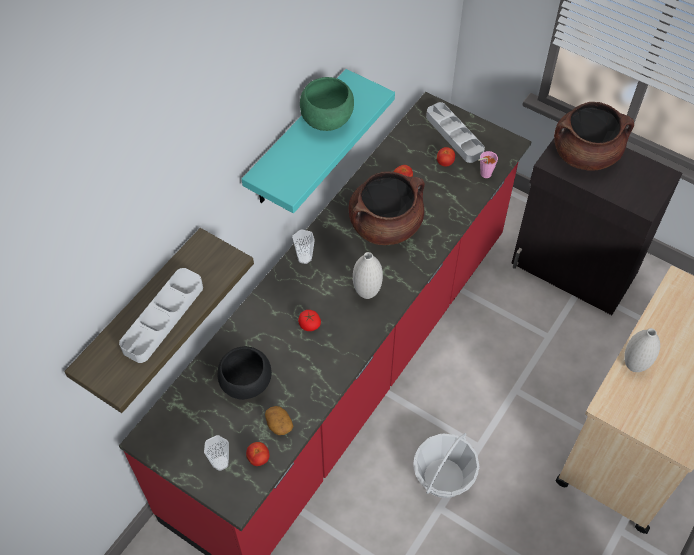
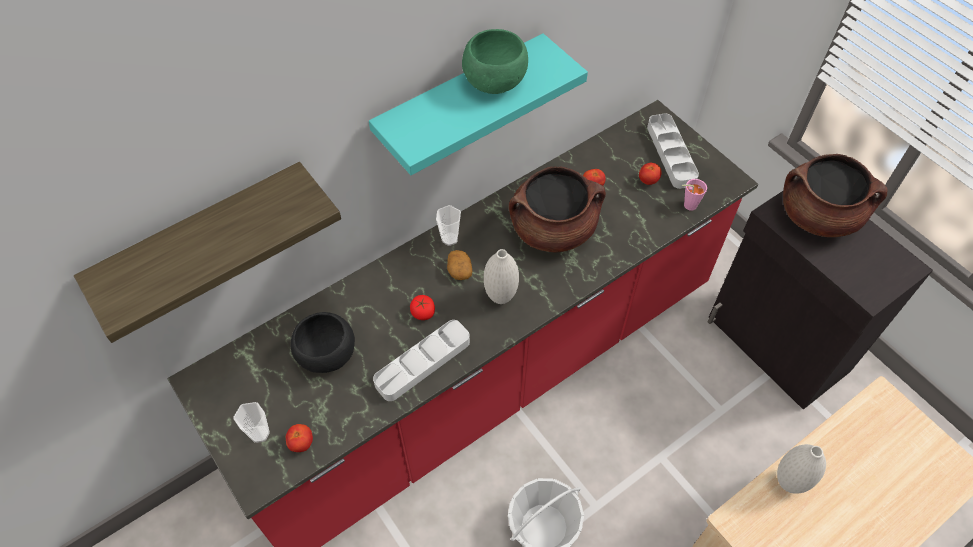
camera: 20 degrees right, 0 degrees up
(163, 318) = (207, 249): grey tray -> grey tray (423, 363)
(278, 424) = (340, 412): potato -> potato (459, 270)

